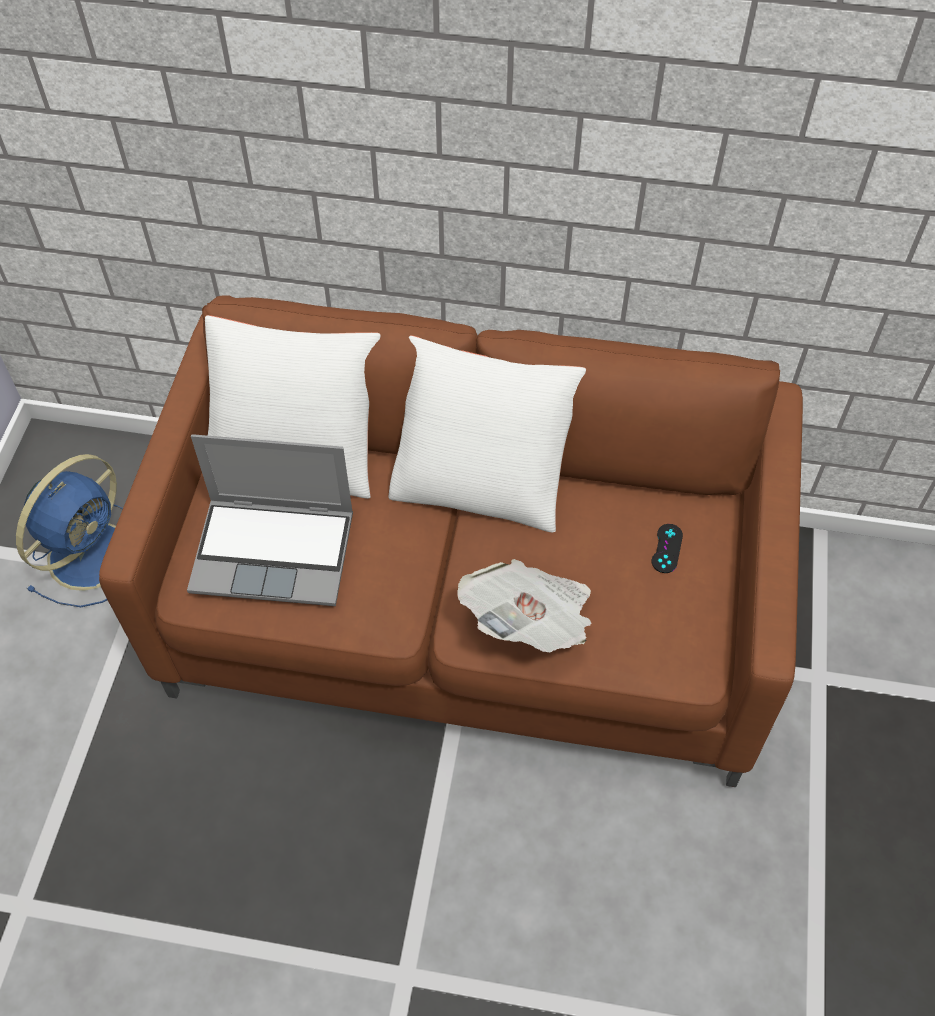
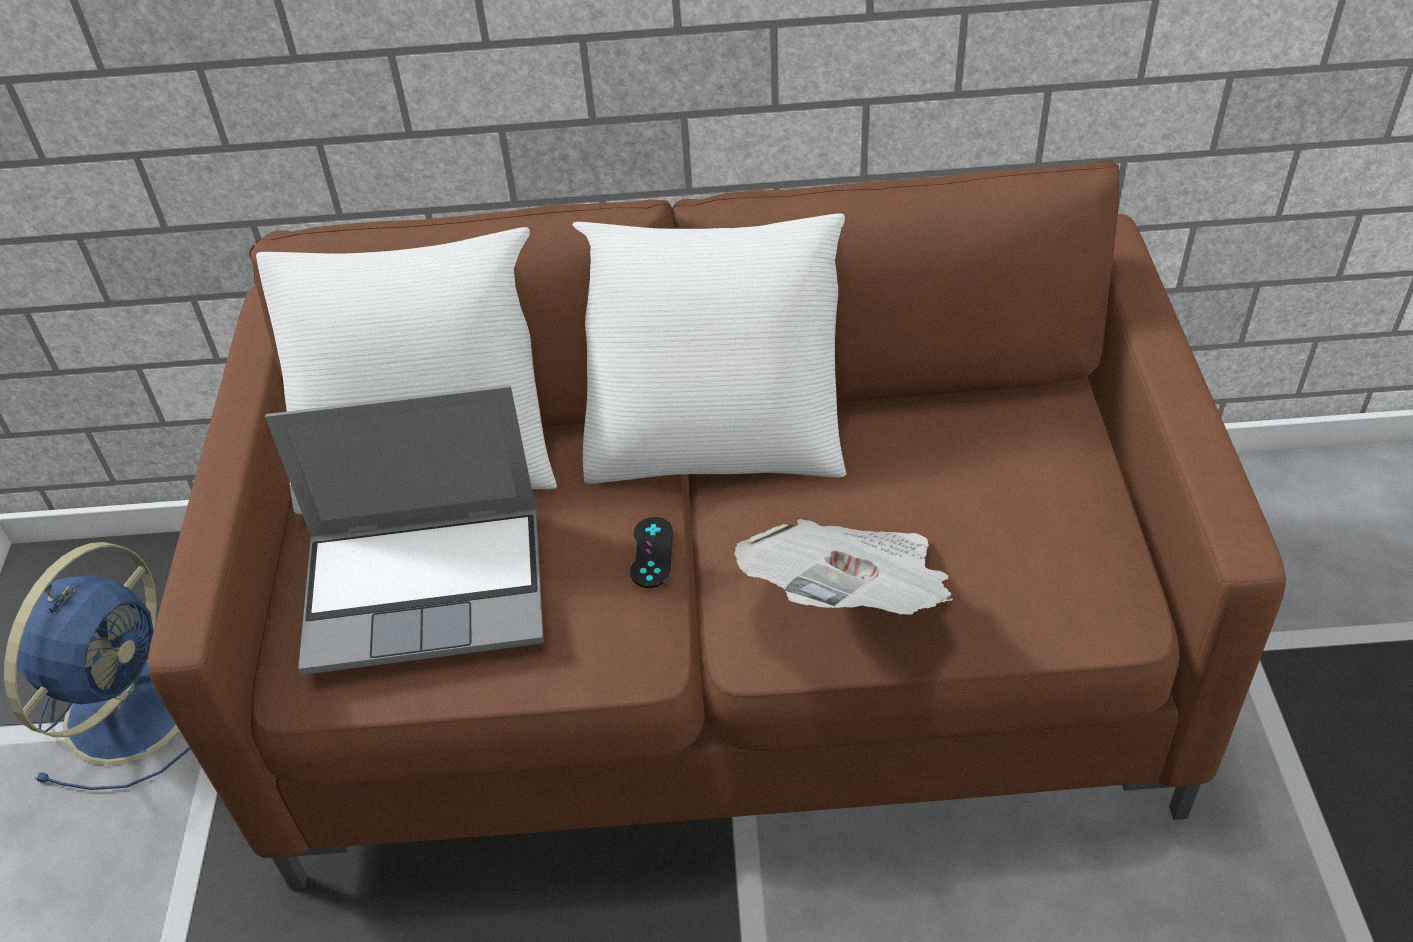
camera: 10 degrees left, 10 degrees down
(667, 548) = (1016, 463): black game controller -> black game controller (651, 552)

